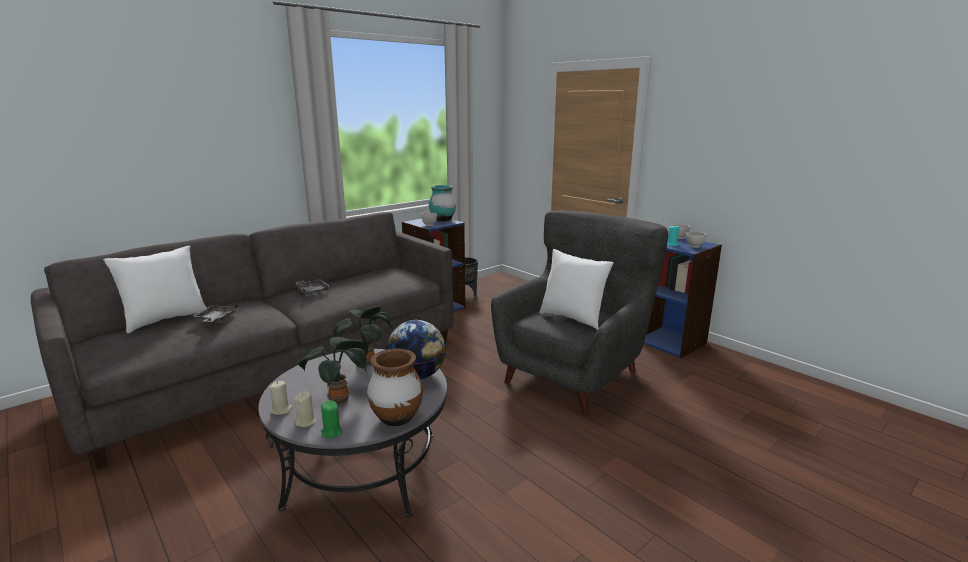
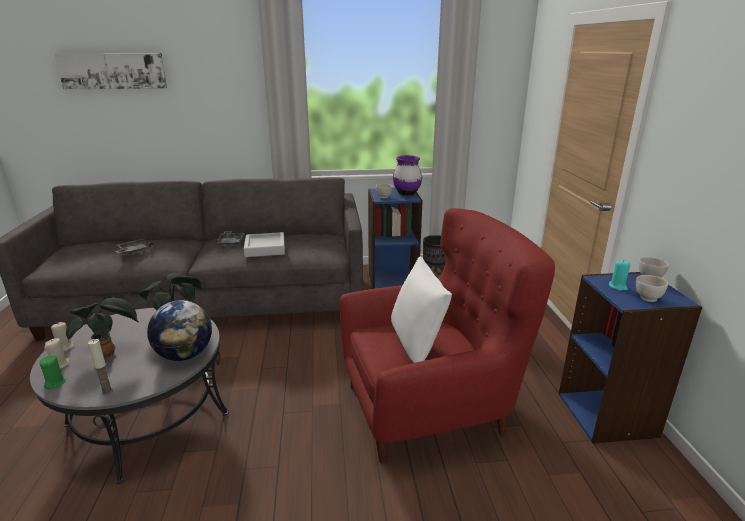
camera: 35 degrees right, 5 degrees up
(105, 111) = (113, 71): none -> picture
(165, 319) = (116, 242): white pillow -> none
(357, 287) = (265, 248): none -> grey tray
(396, 418) = (107, 391): brown vase -> candle
(442, 220) = (406, 193): turquoise vase -> purple vase
(574, 374) = (430, 407): grey armchair -> red armchair

